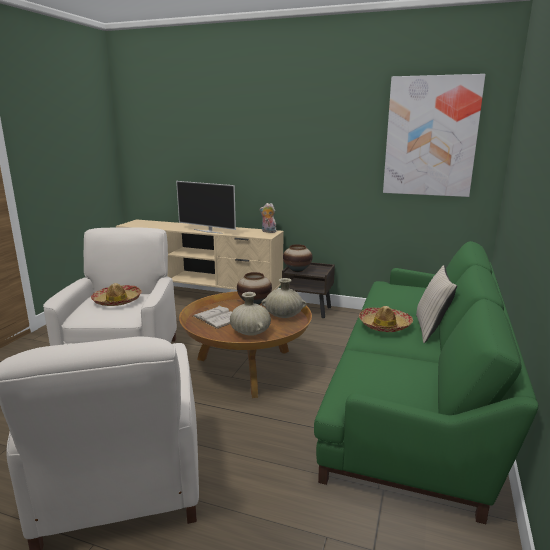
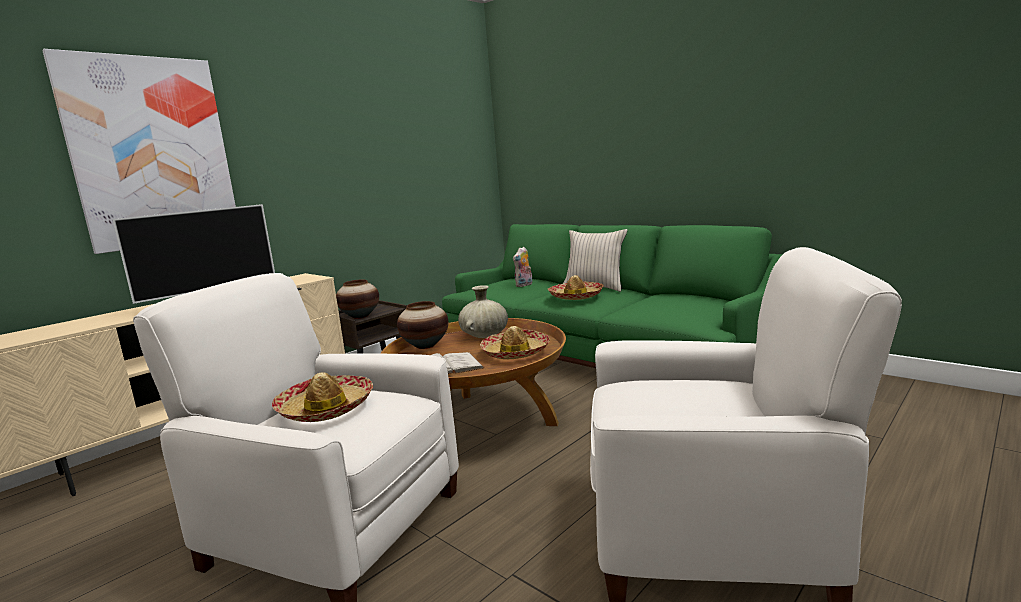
camera: 65 degrees left, 5 degrees down
(250, 332) = (515, 352): beige vase -> hat
(268, 232) = (295, 277): plush toy -> plush toy (524, 285)
(430, 137) = (440, 128): picture -> picture (152, 153)

